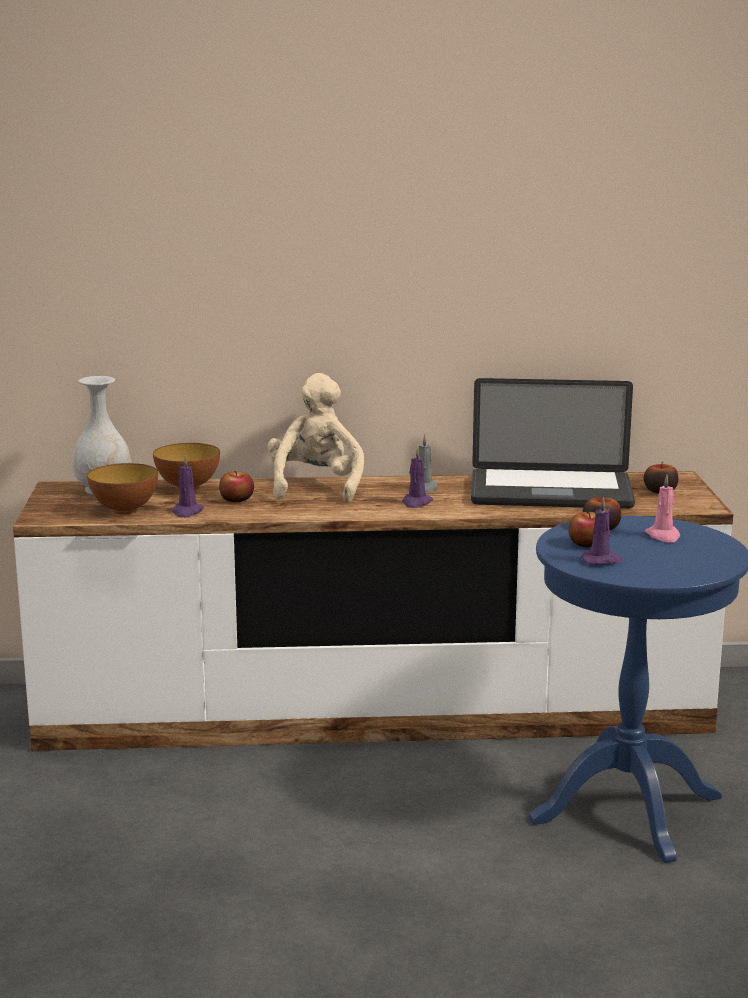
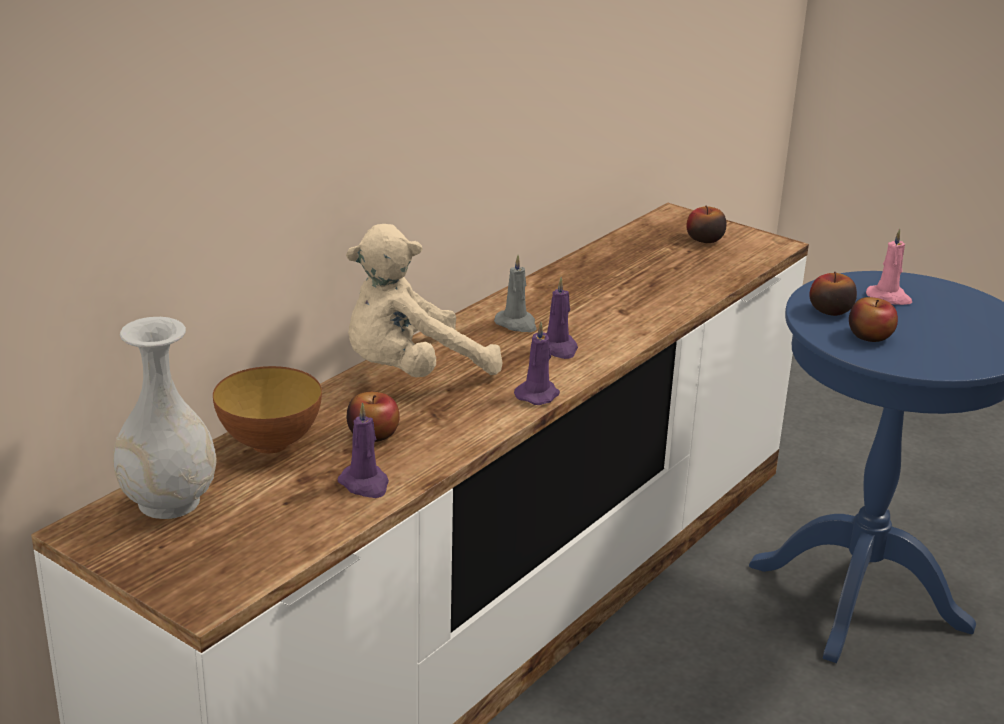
camera: 50 degrees left, 10 degrees up
(124, 510) = (284, 523): bowl -> none
(316, 487) = (411, 373): beige plush toy -> beige plush toy turned 75 degrees counterclockwise
(550, 492) = (631, 278): laptop -> none
(601, 560) = (926, 352): purple candle -> purple candle (538, 394)

